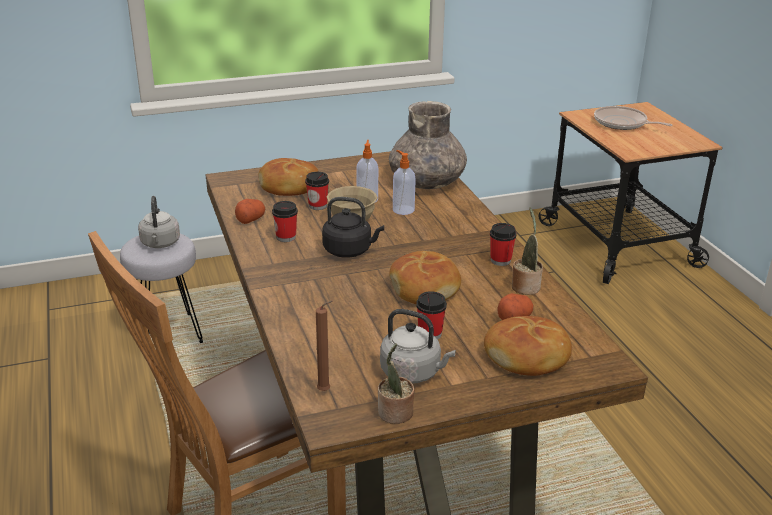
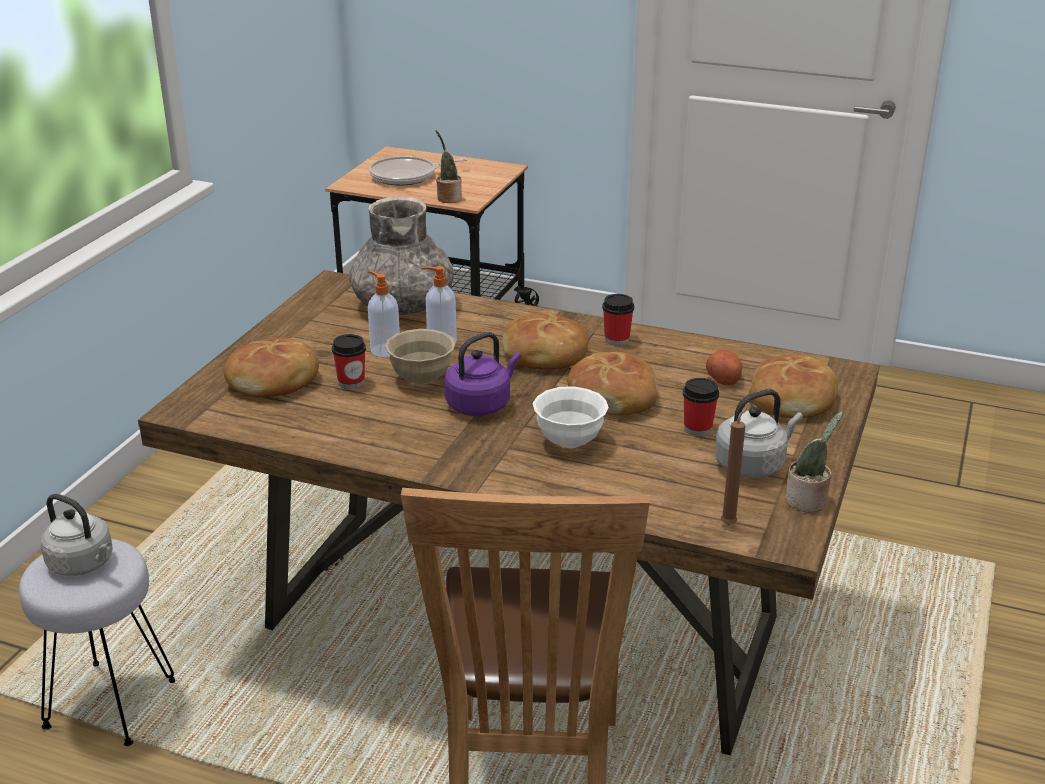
camera: 50 degrees left, 0 degrees up
(250, 219) = (313, 434): potato -> none
(286, 237) = (392, 428): cup -> none
(348, 295) = (569, 441): none -> white bowl
(350, 250) = (481, 404): black kettle -> purple kettle
(439, 246) = (544, 355): none -> bread
(525, 286) = (677, 349): potted plant -> potted plant (448, 198)

